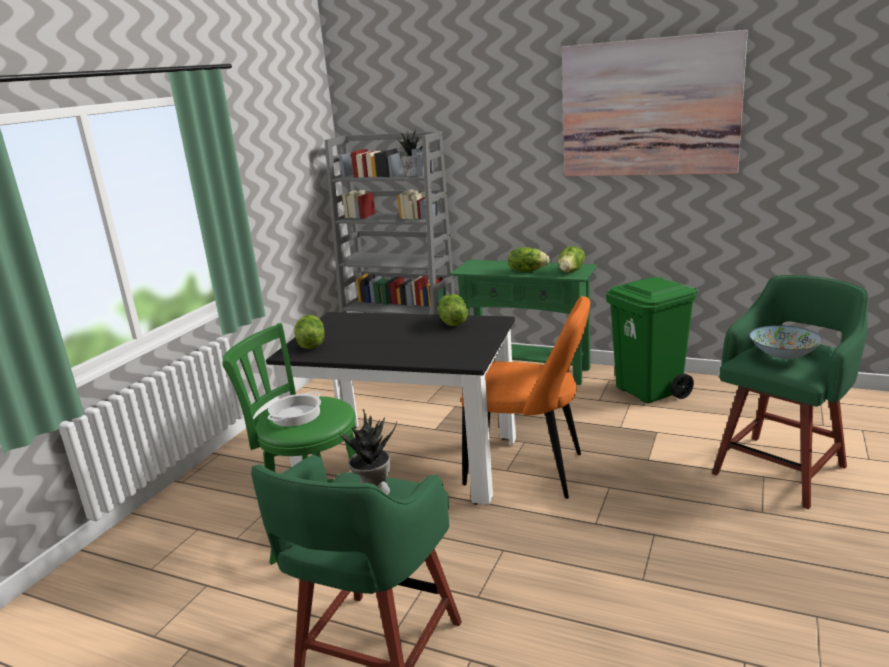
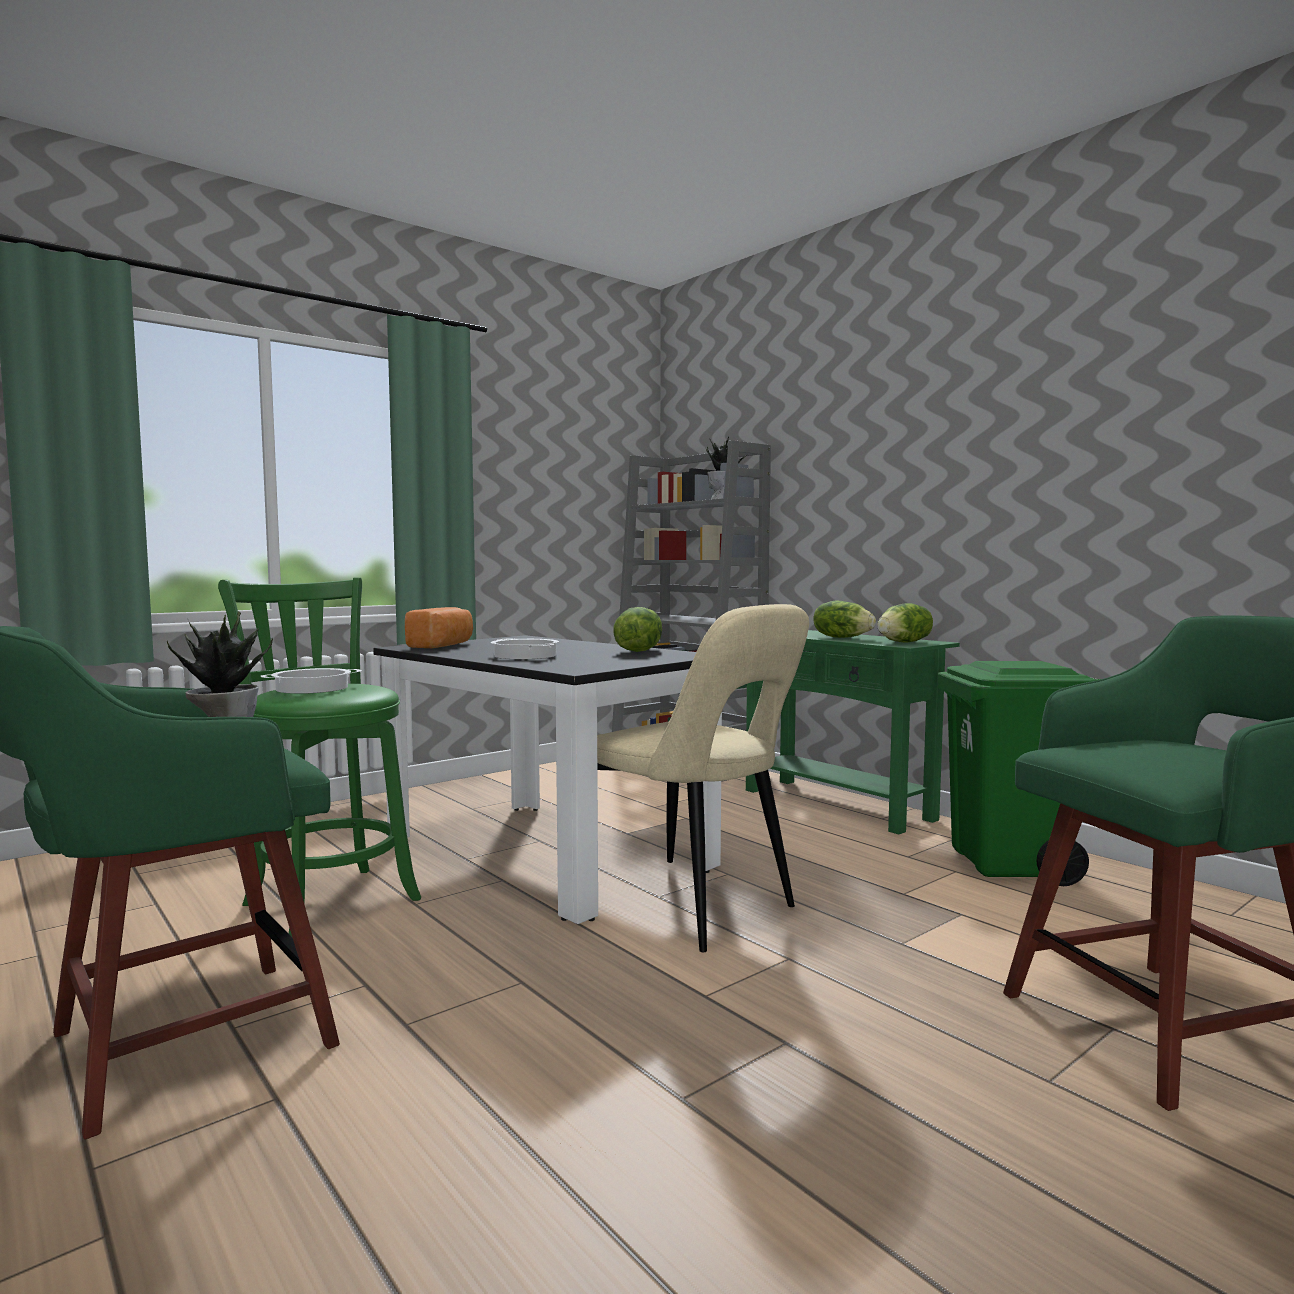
camera: 25 degrees right, 15 degrees down
(311, 345) = (442, 646): lettuce -> bread
(400, 348) = (526, 656): none -> cooking pot
(530, 470) = (691, 905): orange chair -> beige chair
(649, 108) = (1052, 385): picture -> none
(783, 355) = (1152, 751): bowl -> none

